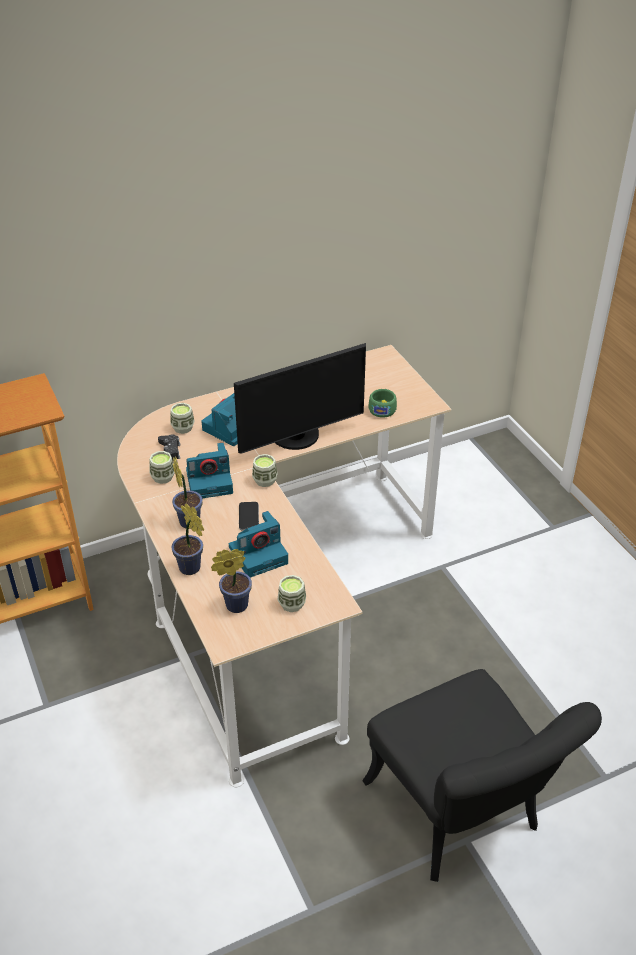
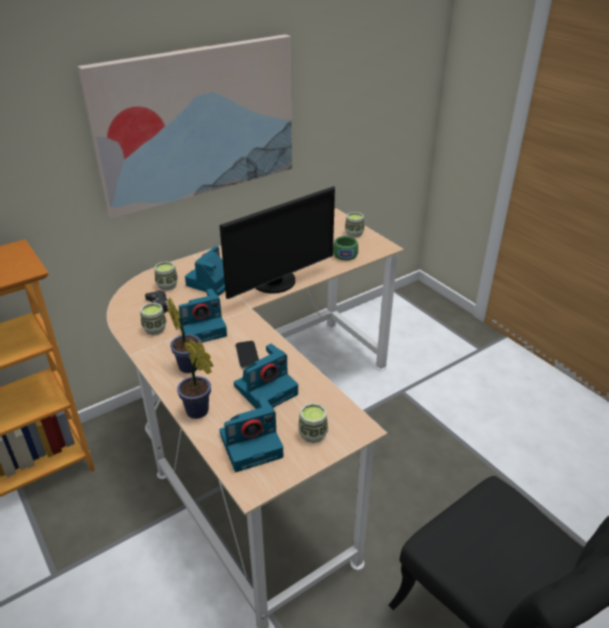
camera: 10 degrees left, 5 degrees down
(229, 258) = (197, 123): none -> picture
(233, 605) = (252, 444): potted plant -> camera
(265, 480) = (255, 321): cup -> cup (354, 233)

